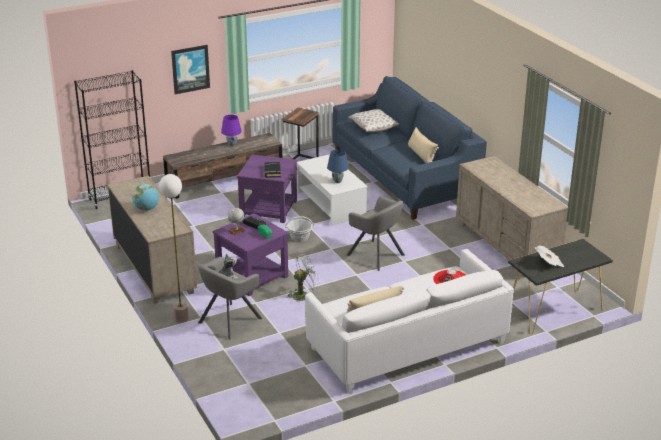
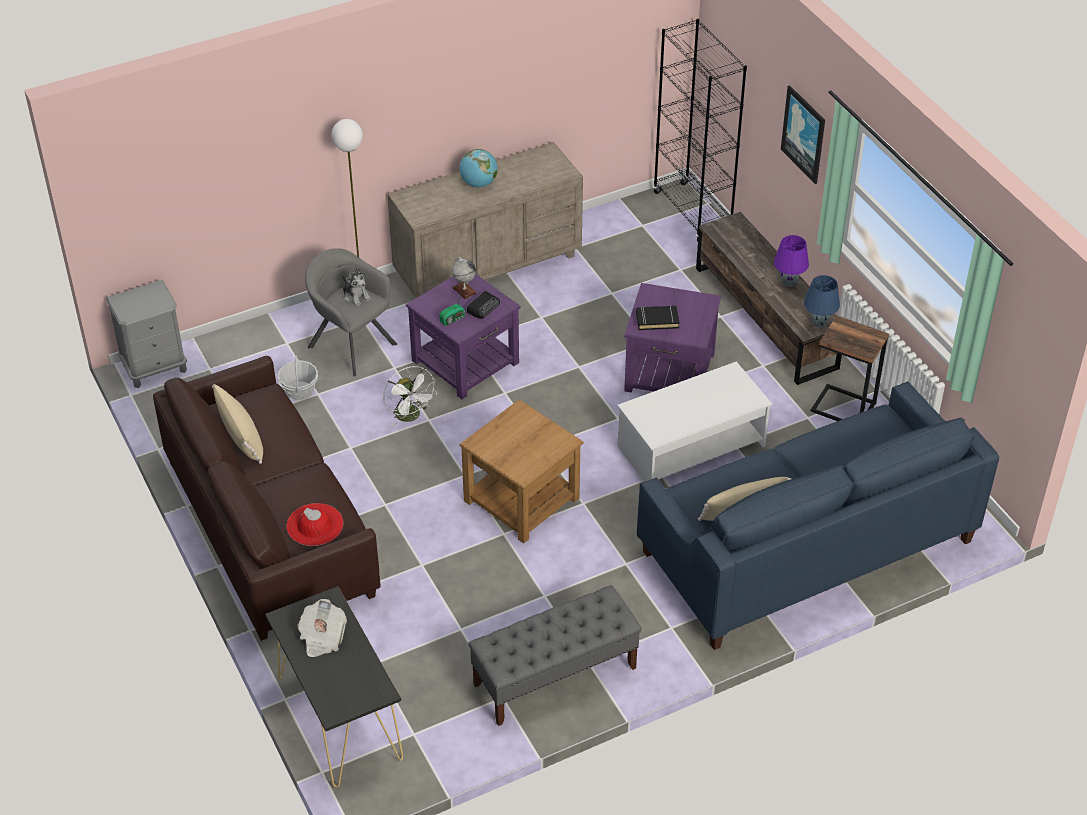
camera: 90 degrees right, 15 degrees up
(243, 410) = (155, 367): none -> grey nightstand
(299, 237) = (577, 410): basket -> basket (299, 390)
(338, 181) = (665, 412): blue table lamp -> blue table lamp (818, 323)
(373, 128) = (852, 447): pillow -> none
(375, 255) = (522, 499): grey armchair -> brown side table
(406, 345) = (270, 526): white sofa -> brown sofa
(506, 245) = (554, 676): beige dresser -> grey bench

